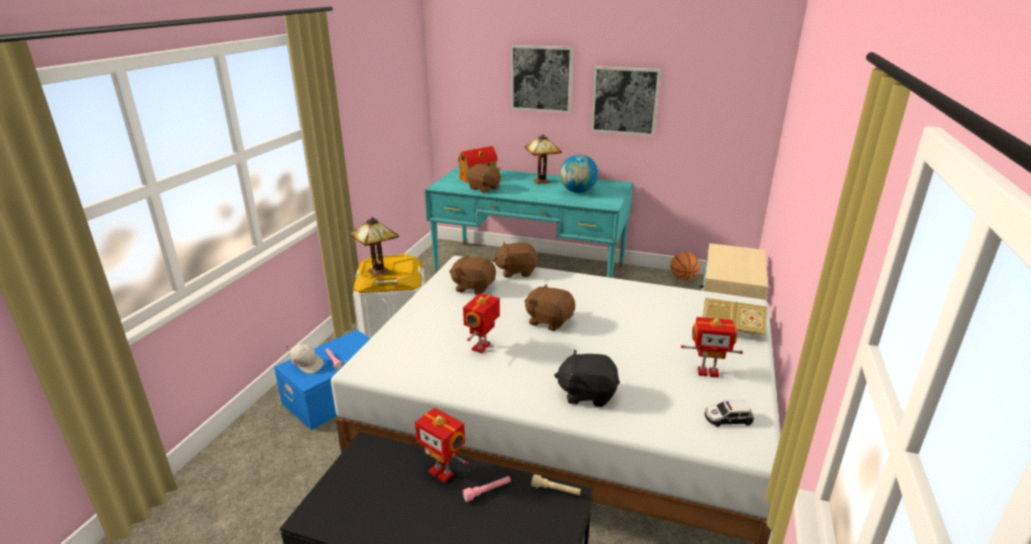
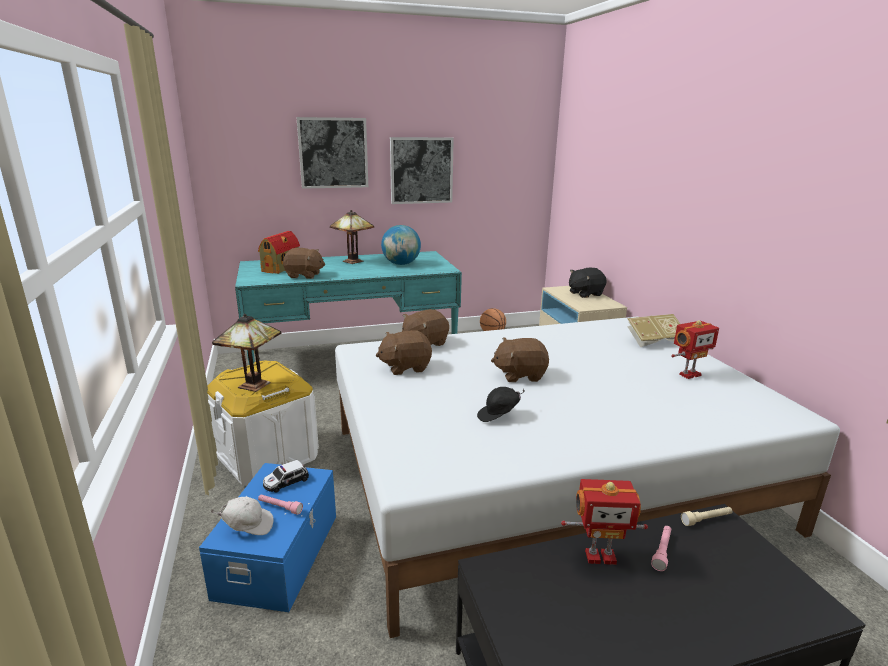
camera: 35 degrees left, 5 degrees down
(482, 347) = (499, 416): toy robot -> black cap
(587, 394) = (643, 421): black plush toy -> black plush toy (585, 294)
(727, 419) = (753, 401): toy car -> toy car (285, 482)

